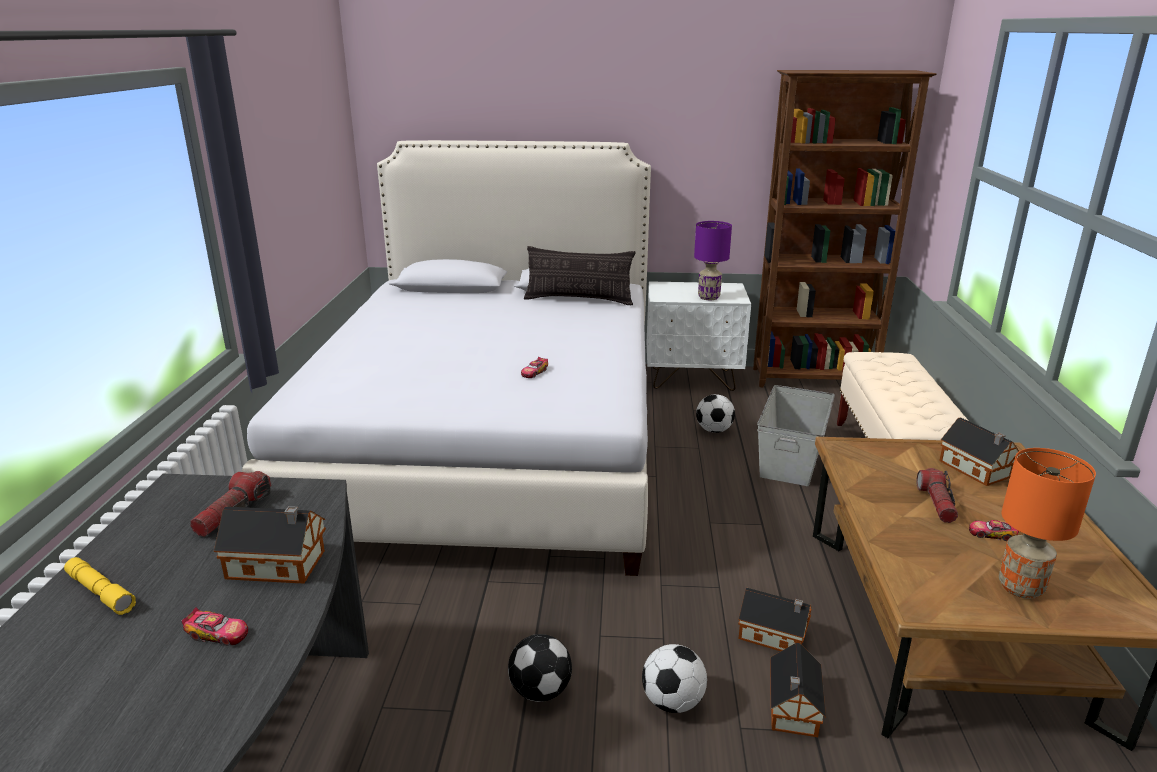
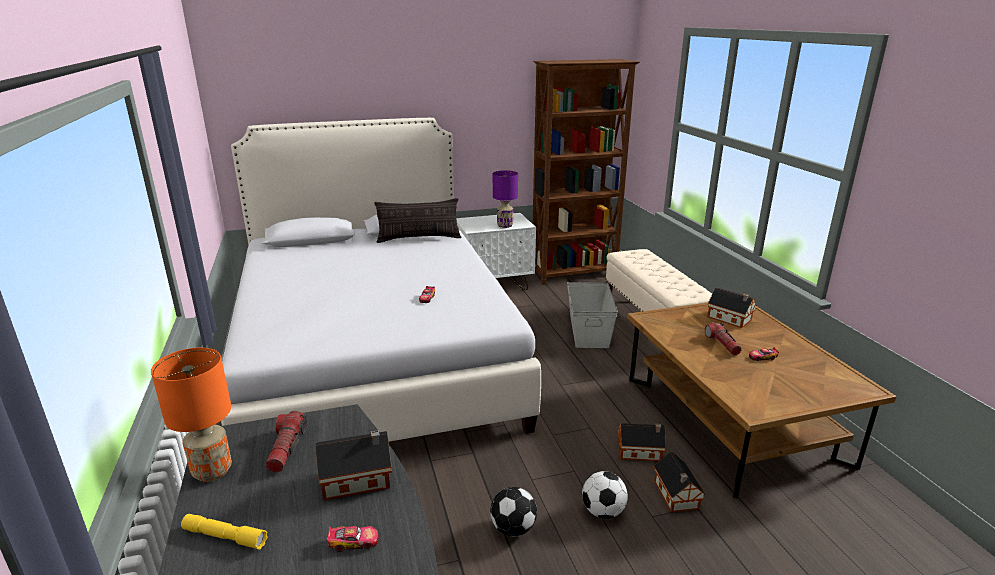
camera: 20 degrees left, 0 degrees up
(714, 430) = (529, 320): football -> none
(1020, 588) = (796, 387): orange table lamp -> orange table lamp (211, 472)

